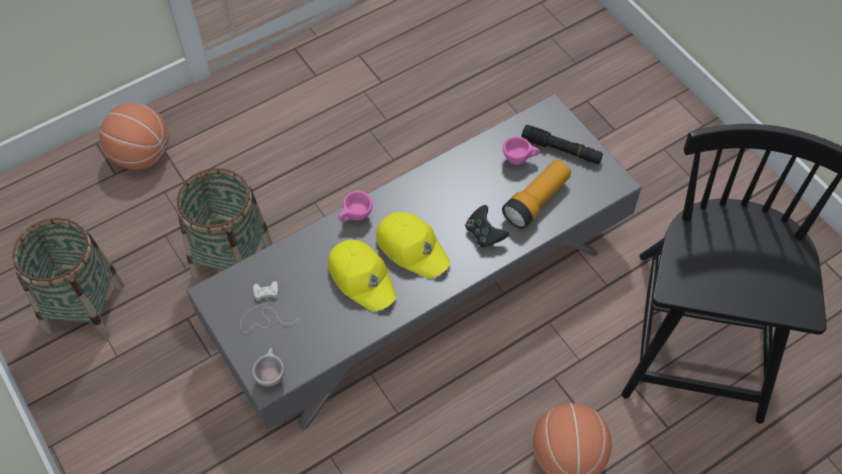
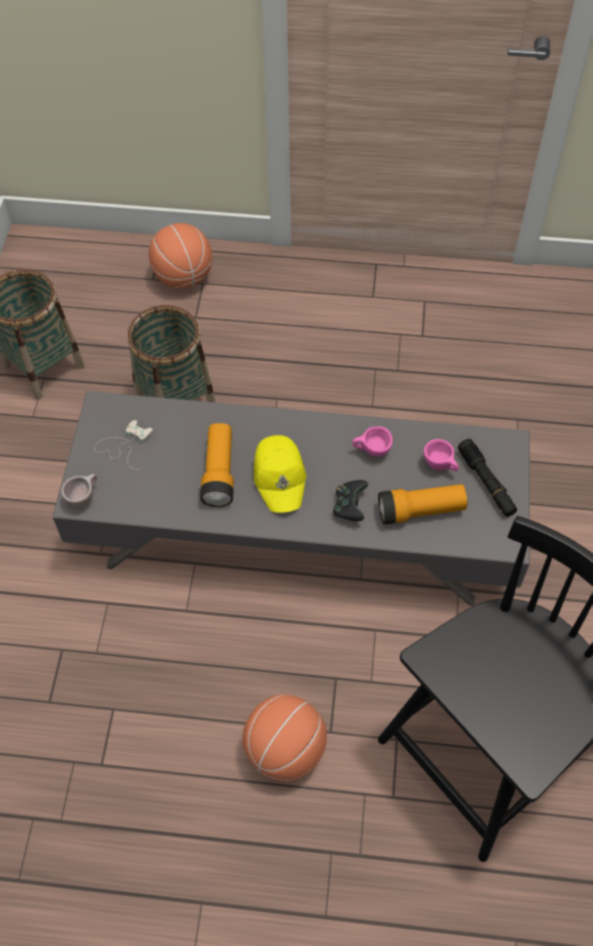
camera: 40 degrees right, 0 degrees up
(355, 218) = (259, 422): pink cup -> pink cup (371, 452)
(362, 277) = (219, 472): yellow cap -> flashlight

